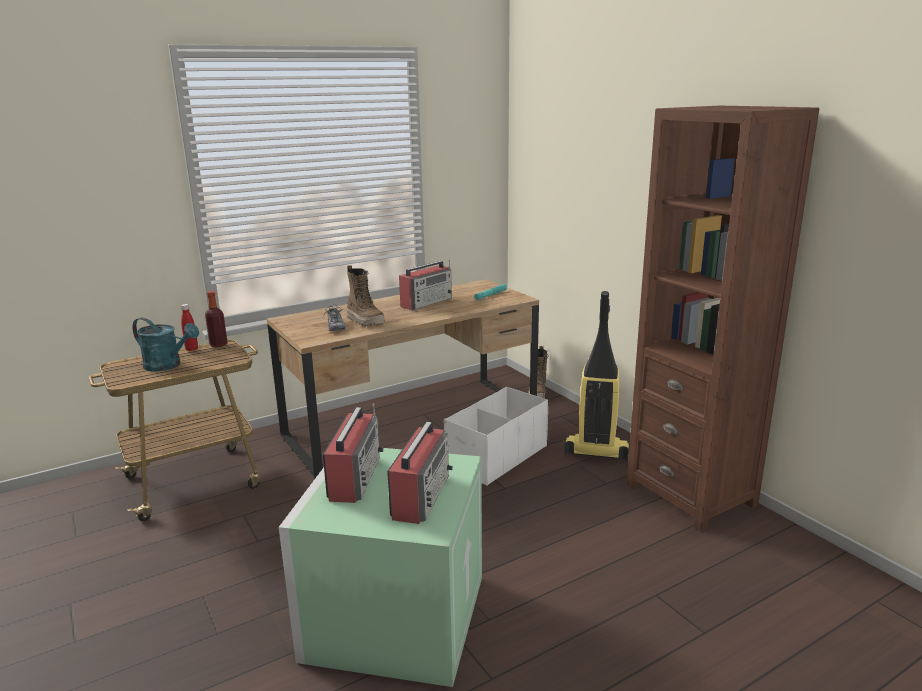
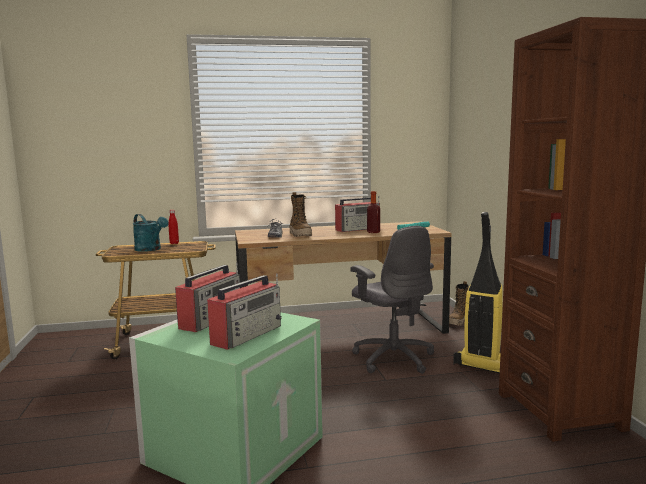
camera: 20 degrees right, 10 degrees down
(218, 344) = (193, 242): bottle -> bottle (373, 232)
(496, 457) = (393, 358): white storage box -> grey office chair

